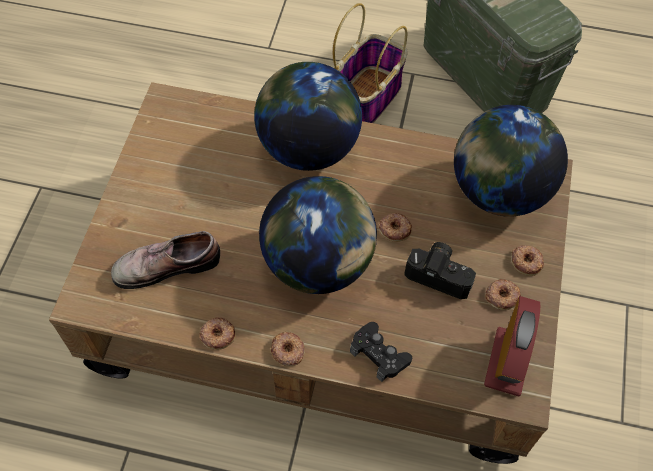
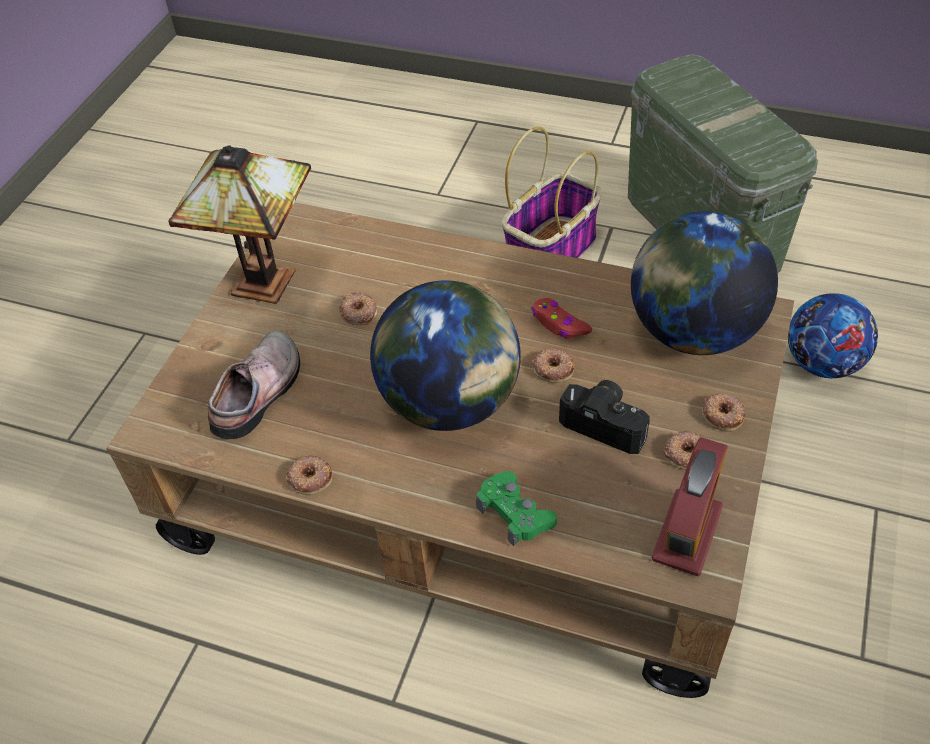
camera: 10 degrees right, 10 degrees down
(157, 161) = (269, 281): none -> table lamp
(166, 263) = (261, 393): shoe -> shoe turned 120 degrees clockwise
(287, 351) = (396, 501): donut -> donut (358, 312)
(308, 148) = (455, 274): globe -> none
(379, 354) = (515, 513): black game controller -> green game controller
(395, 189) = (559, 324): none -> red game controller
(583, 187) = (822, 363): none -> football

